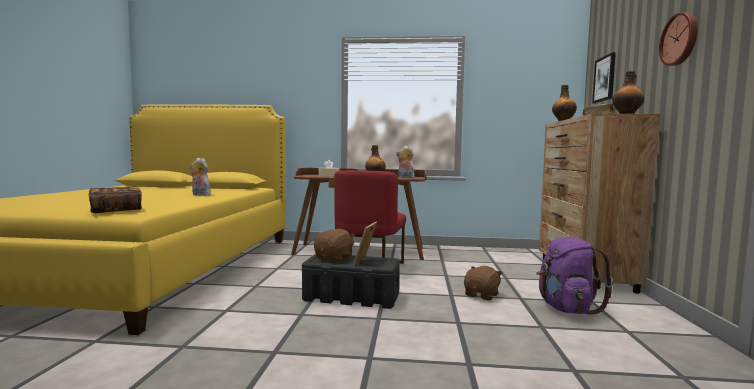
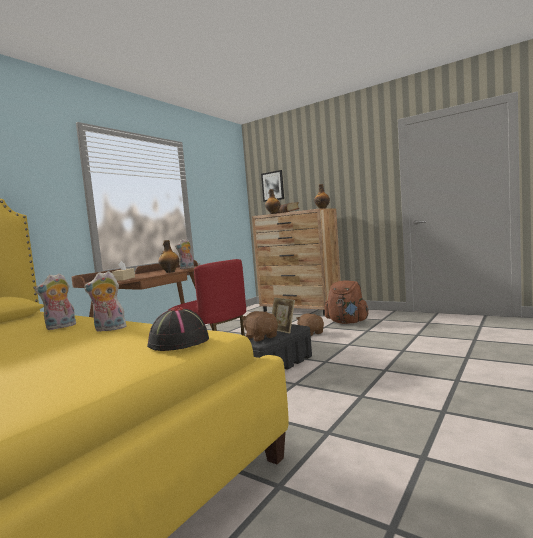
camera: 60 degrees left, 0 degrees up
(116, 210) = (178, 342): book -> black hat
(182, 200) = (109, 329): none -> plush toy
(566, 308) = (347, 322): purple backpack -> brown backpack
(680, 39) = (342, 169): wall clock -> none

